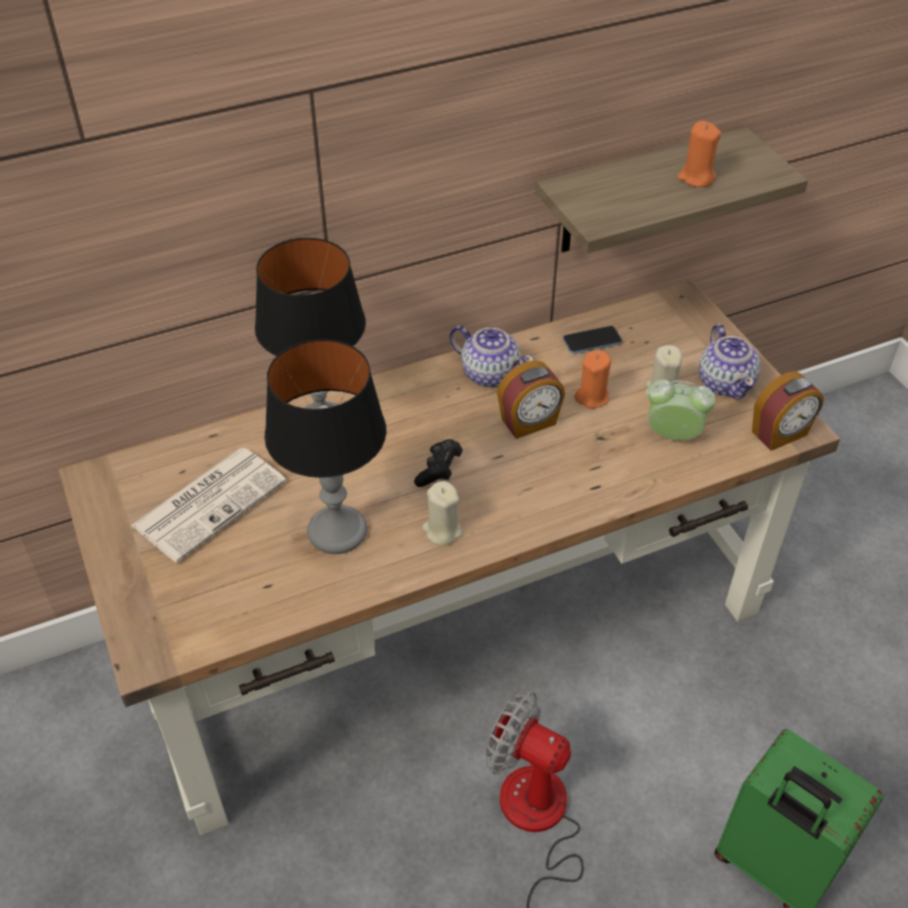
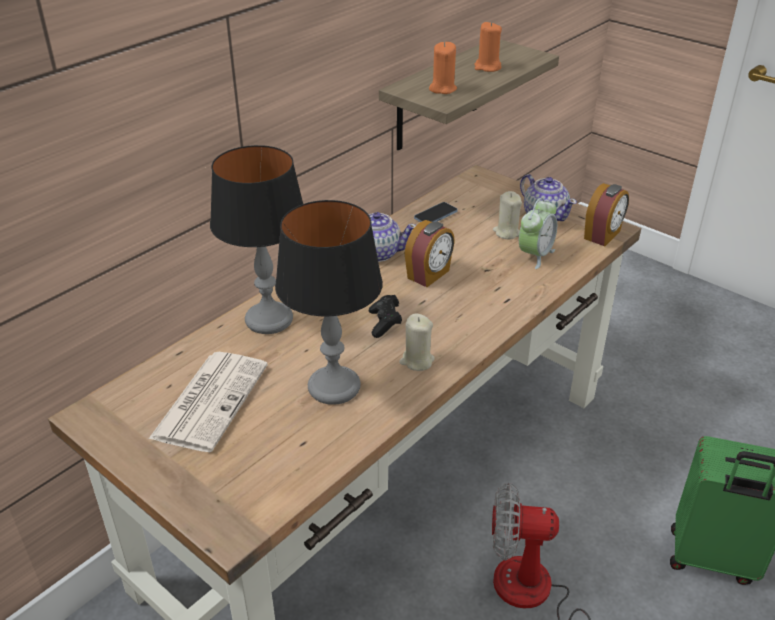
camera: 25 degrees left, 10 degrees down
(592, 397) = (461, 247): orange candle -> orange candle (442, 89)
(673, 436) = (535, 255): alarm clock -> alarm clock turned 135 degrees clockwise

